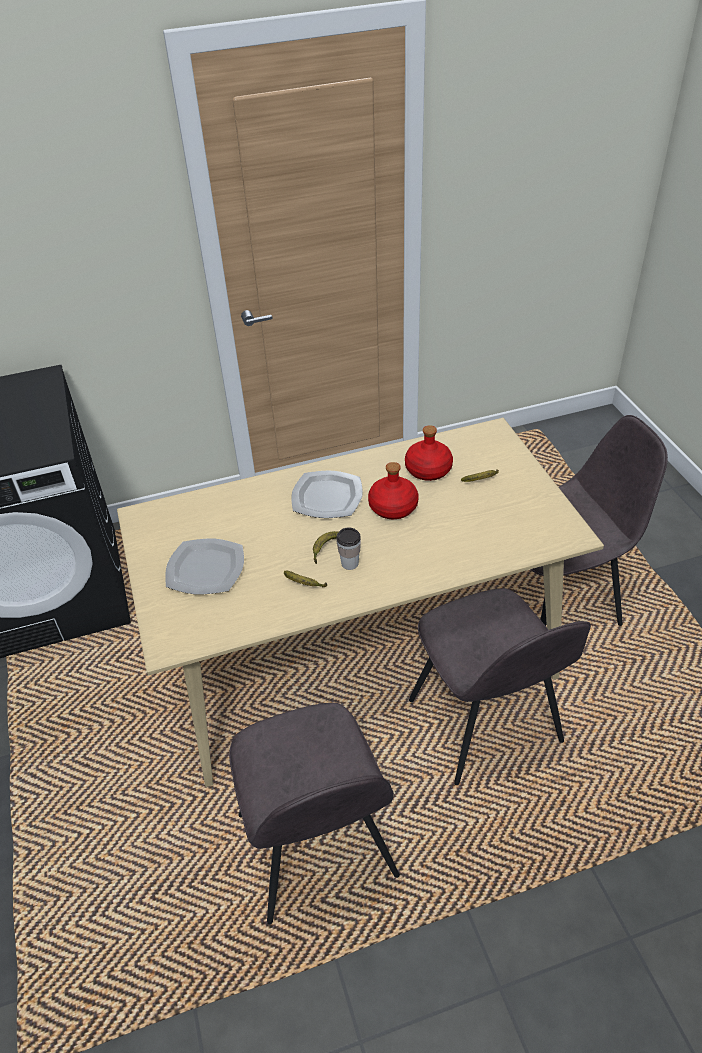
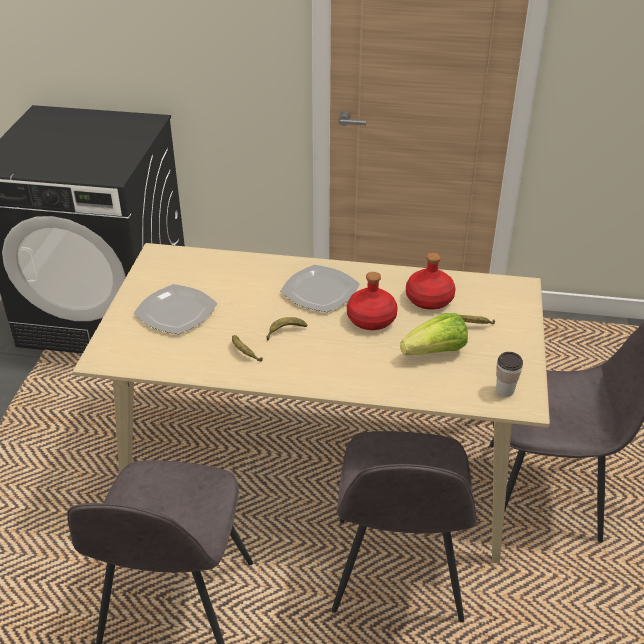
camera: 25 degrees right, 5 degrees down
(350, 563) = (296, 351): cup -> cup (505, 390)
(470, 517) = (435, 352): none -> lettuce

